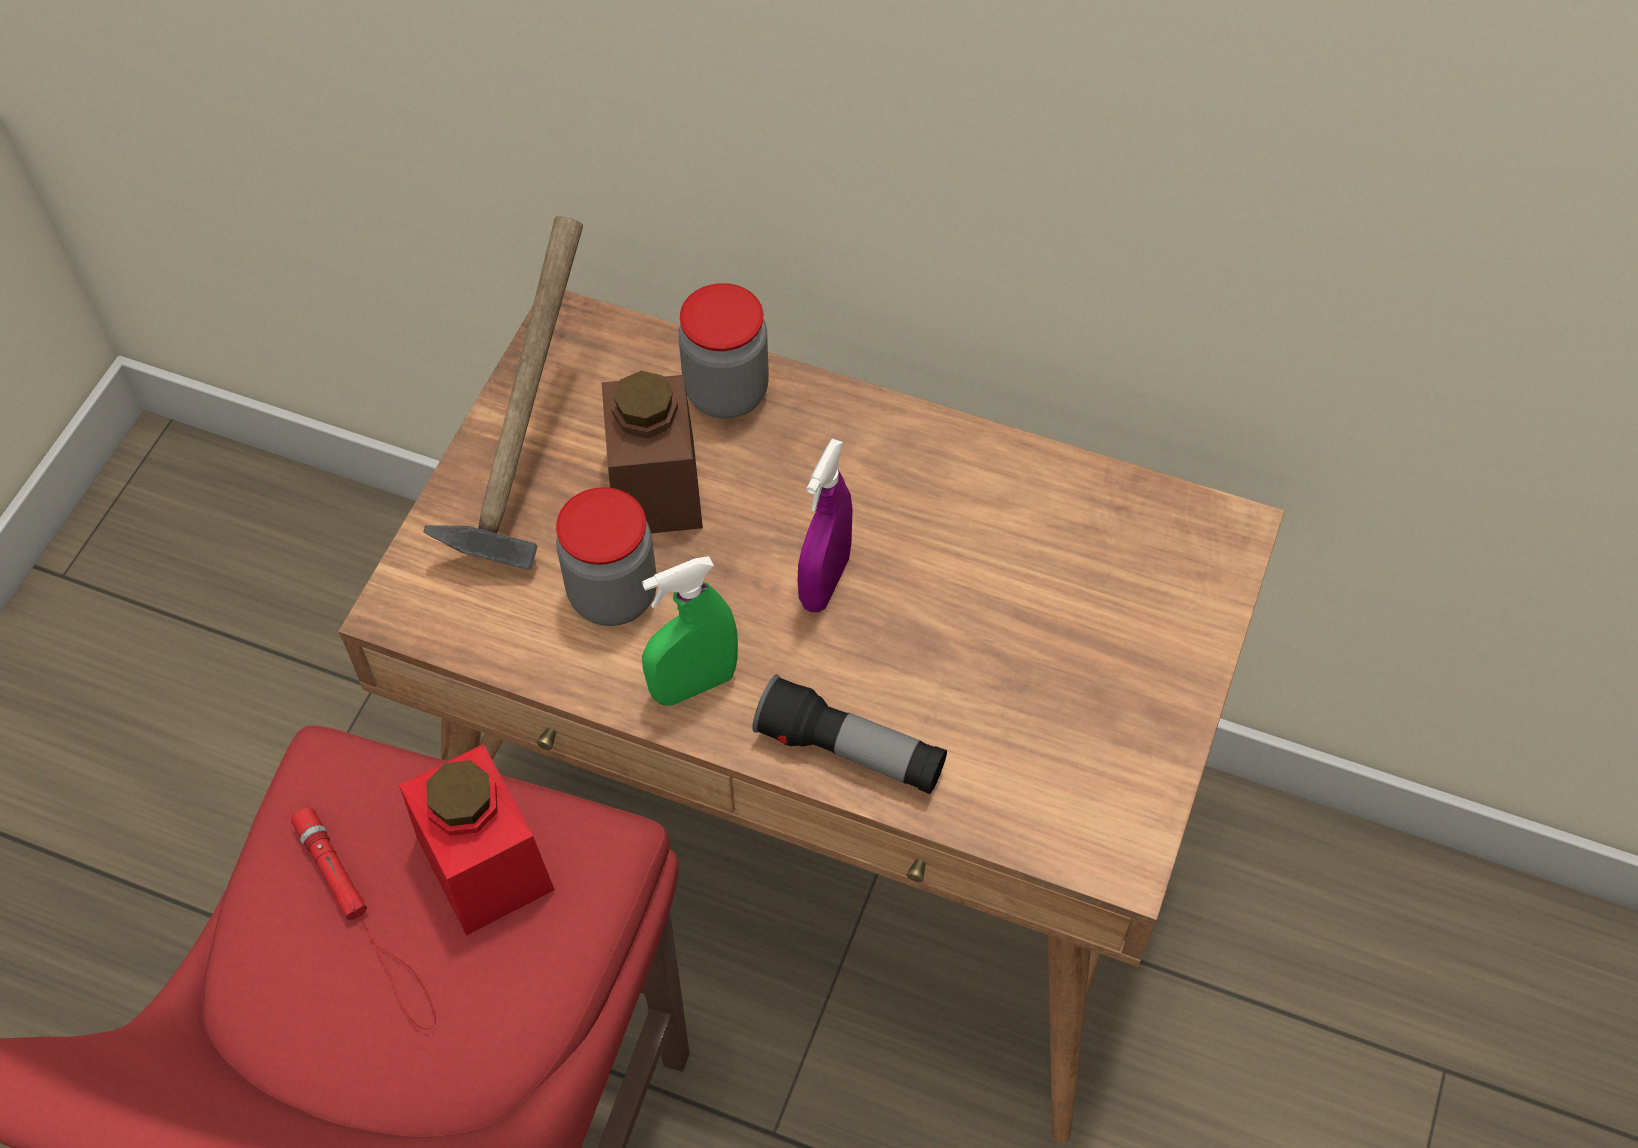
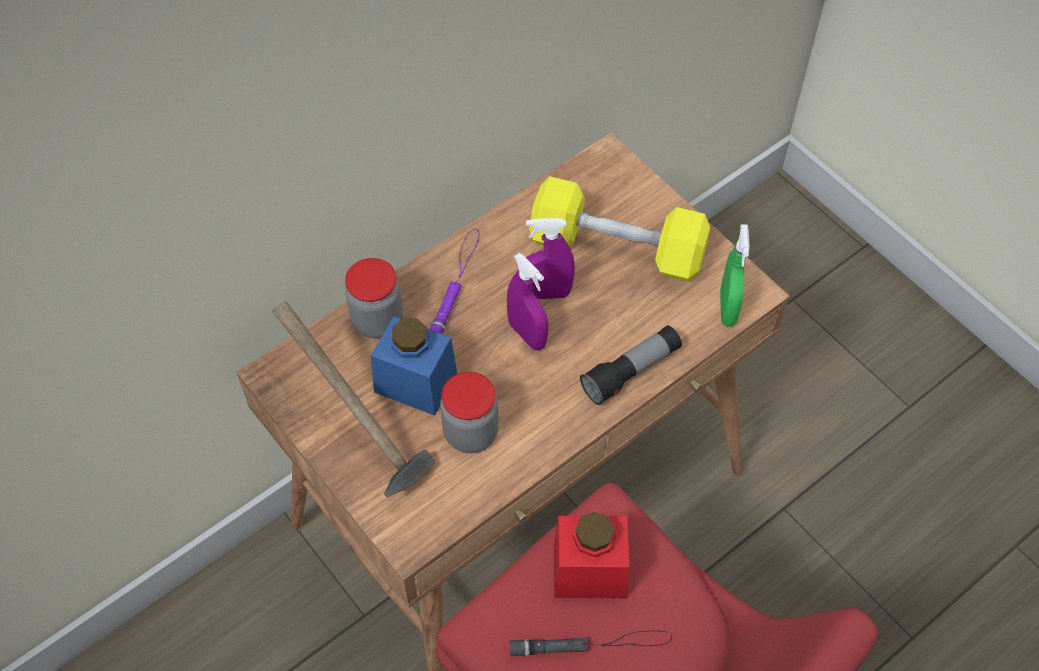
camera: 60 degrees left, 0 degrees up
(366, 921) = (590, 644): red flashlight -> black flashlight
(655, 487) = (415, 382): brown jar -> blue jar
(694, 685) = (550, 421): green spray bottle -> green spray bottle (727, 308)
(849, 451) = (455, 284): none -> purple flashlight
(913, 570) = (545, 293): none -> purple spray bottle
(1066, 624) = (617, 248): none -> yellow dumbbell

